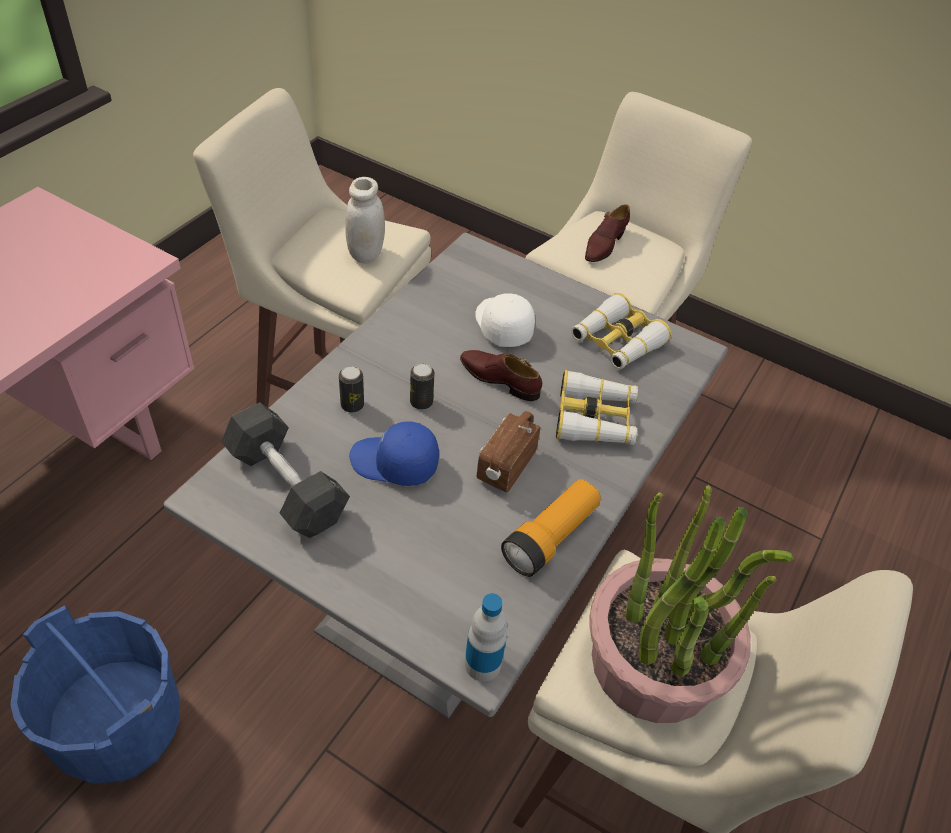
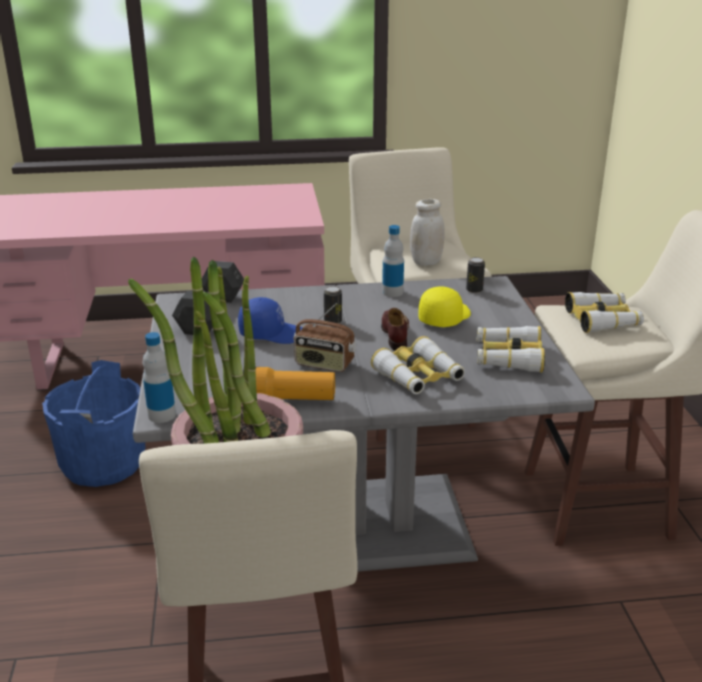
camera: 55 degrees right, 20 degrees down
(352, 405) = (297, 305): can -> can (474, 290)
(394, 463) = (272, 333): blue cap -> blue cap turned 120 degrees clockwise
(409, 321) = (392, 292): none -> bottle
(501, 326) = (444, 317): white cap -> yellow cap
(505, 466) = (324, 364): radio -> radio turned 150 degrees counterclockwise
(604, 244) = (602, 320): brown shoe -> binoculars

